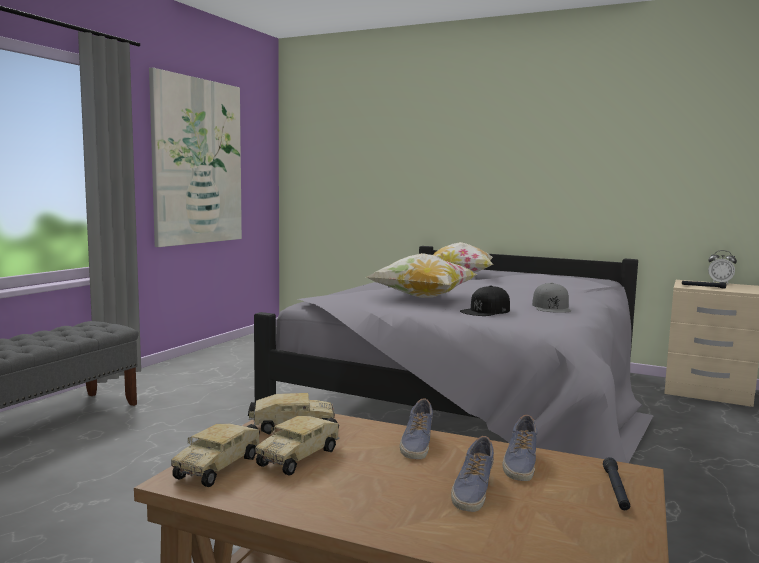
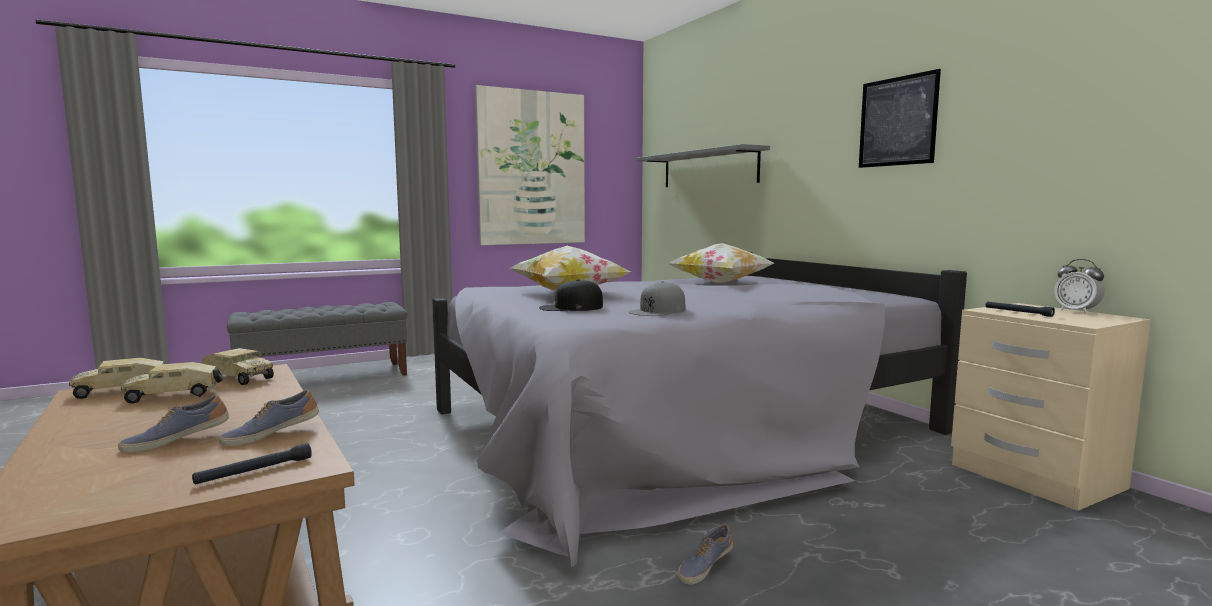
camera: 35 degrees right, 0 degrees up
(374, 170) = (708, 169): none -> grey shelf
(416, 443) = (263, 404): shoe -> shoe (704, 567)
(577, 148) = (897, 121): none -> picture

